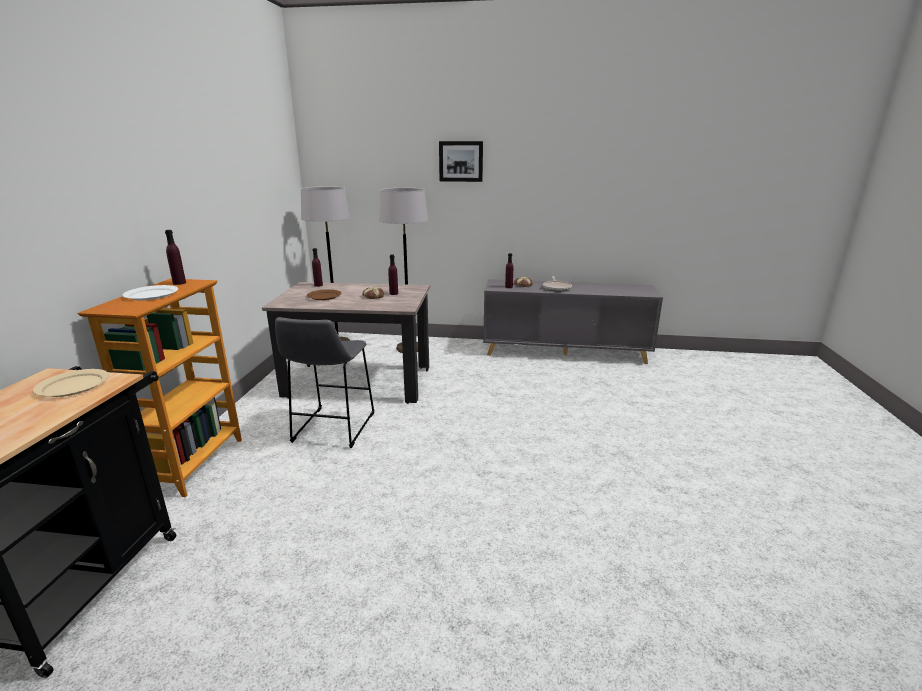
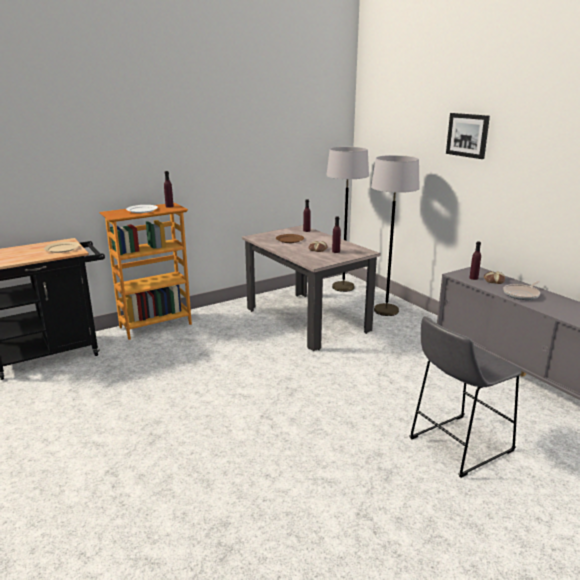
camera: 50 degrees right, 0 degrees up
(332, 429) = (239, 341): grey stool -> grey stool (456, 446)

